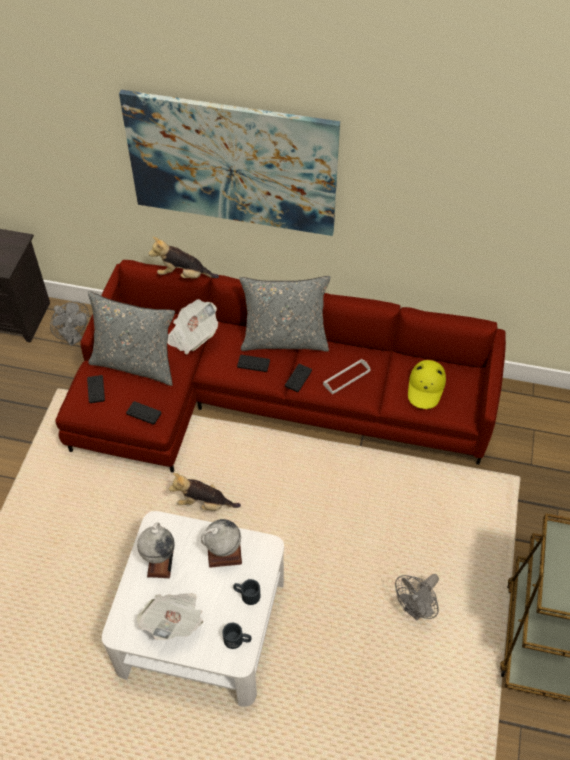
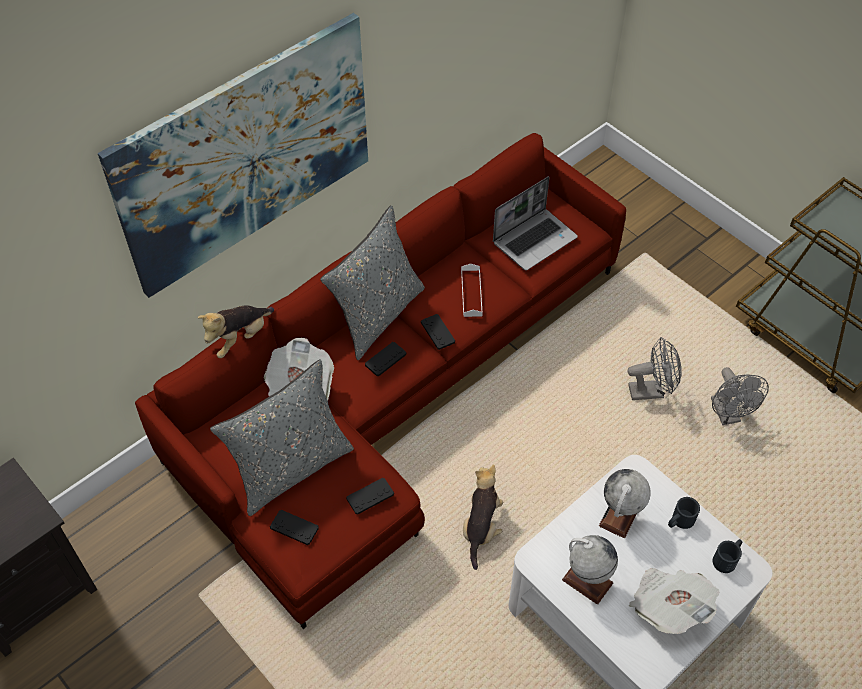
camera: 55 degrees left, 0 degrees up
(73, 338) = (136, 537): grey fan -> grey fan (651, 391)
(204, 503) = (481, 527): plush toy -> plush toy turned 150 degrees clockwise
(426, 387) = (535, 239): yellow hat -> laptop

